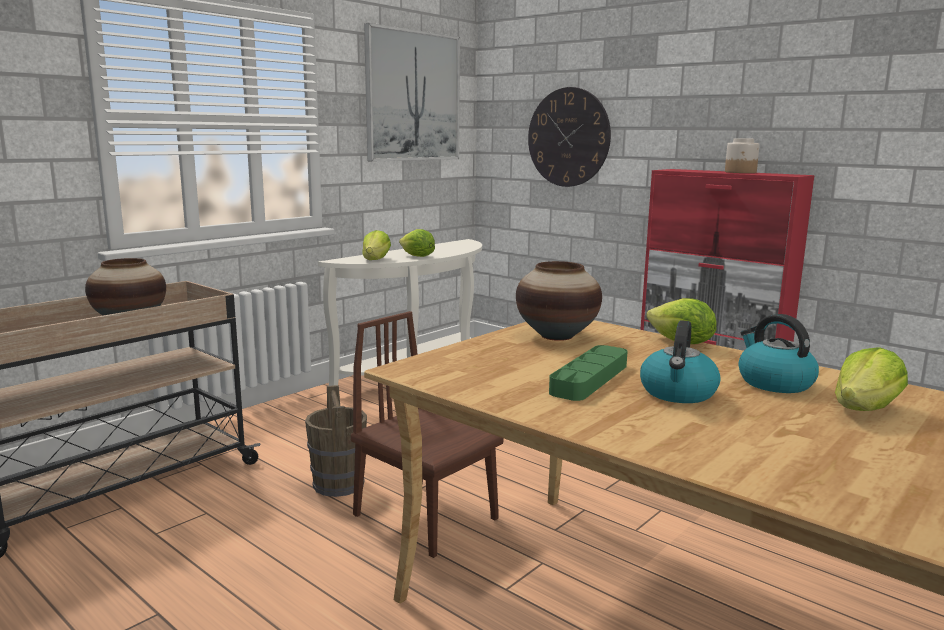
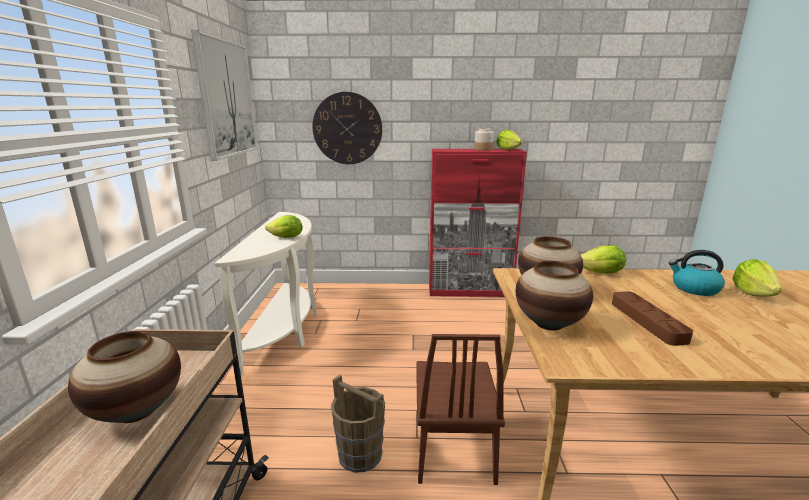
camera: 40 degrees left, 5 degrees up
(376, 260) = (262, 249): lettuce -> lettuce (508, 149)
(425, 517) = (453, 446): brown chair -> brown chair turned 90 degrees counterclockwise
(473, 351) = (548, 323): none -> vase
(589, 379) = (647, 321): green tray -> brown tray
(678, 393) = (696, 314): kettle -> none

